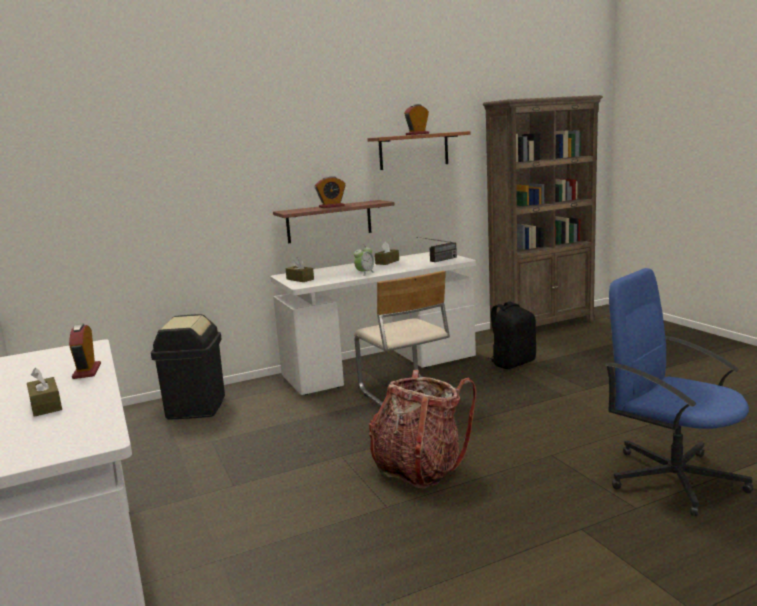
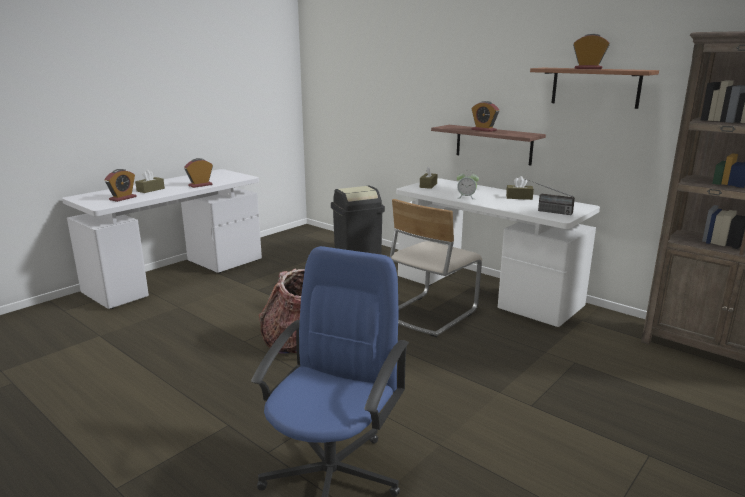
camera: 65 degrees right, 5 degrees up
(72, 425) = (123, 198): none -> alarm clock
(512, 363) = (563, 351): black backpack -> none

